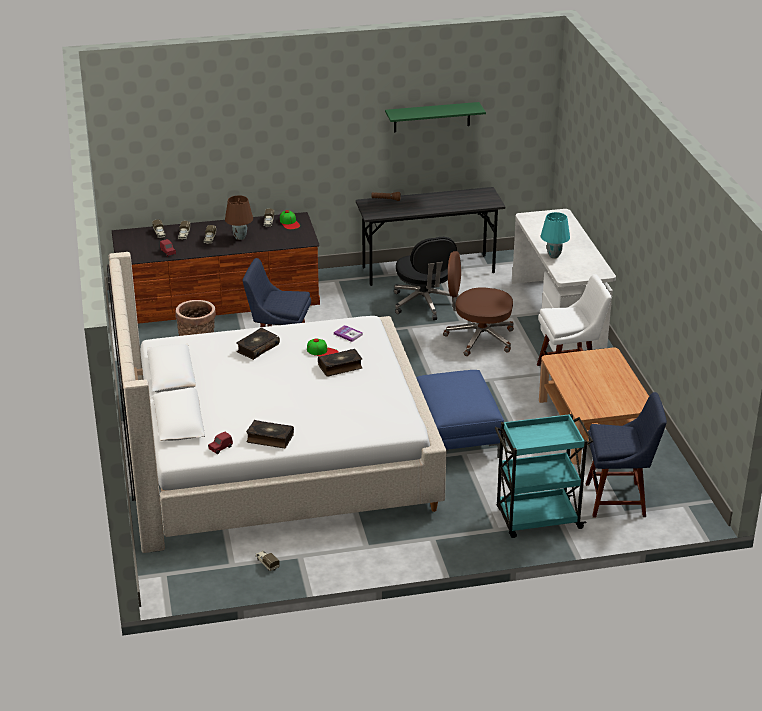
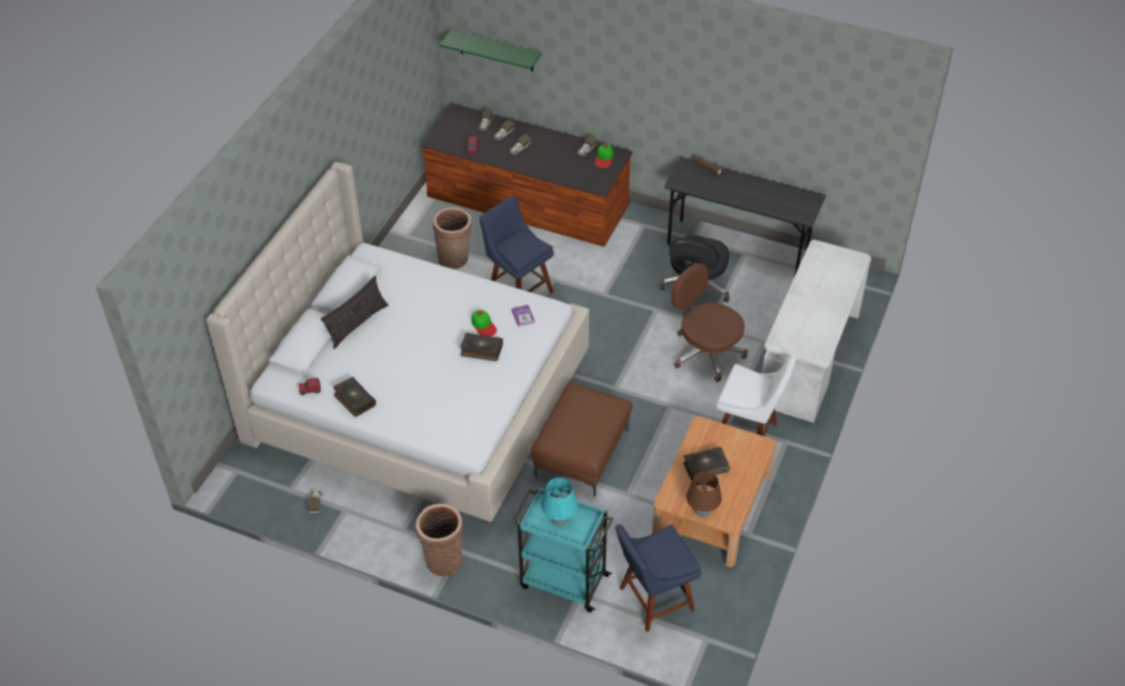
camera: 35 degrees right, 15 degrees up
(209, 391) = (357, 324): none -> pillow
(239, 237) = (546, 158): brown table lamp -> brown table lamp (701, 512)
(257, 348) = (436, 296): book -> book (705, 467)
(424, 550) = (443, 559): none -> basket
(432, 117) = (768, 107): green shelf -> green shelf (496, 51)
(455, 435) = (581, 452): blue ottoman -> brown ottoman
(554, 256) = (794, 310): turquoise table lamp -> turquoise table lamp (560, 521)
(619, 500) = (653, 600): blue chair -> blue chair turned 120 degrees clockwise

